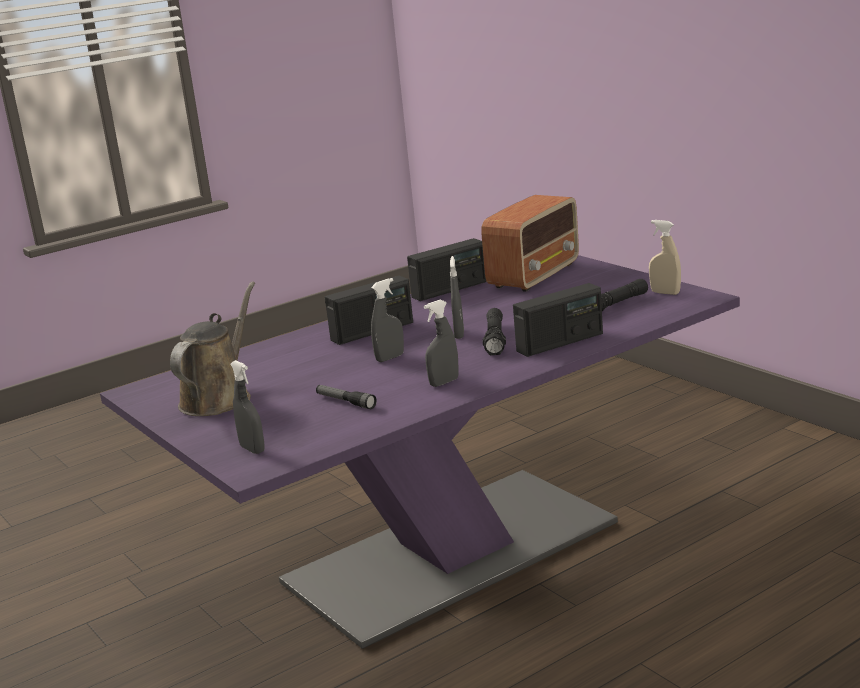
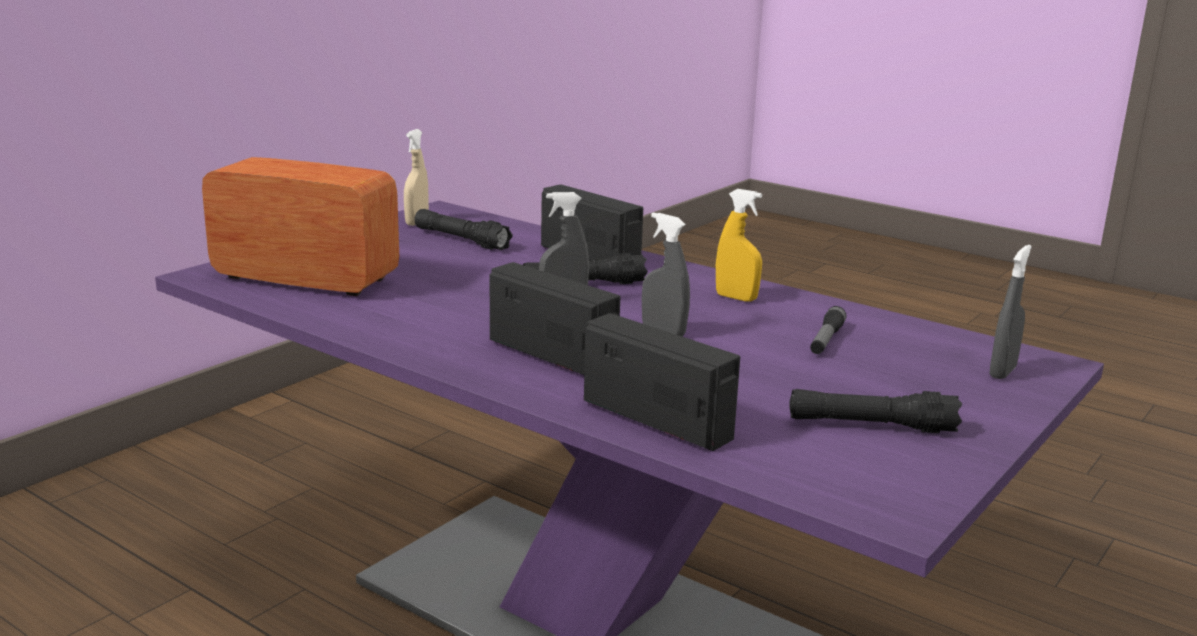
camera: 110 degrees left, 0 degrees up
(219, 398) = (871, 425): brown watering can -> black flashlight
(444, 382) = (736, 298): grey spray bottle -> yellow spray bottle
(449, 289) = (351, 323): radio -> radio (657, 419)

